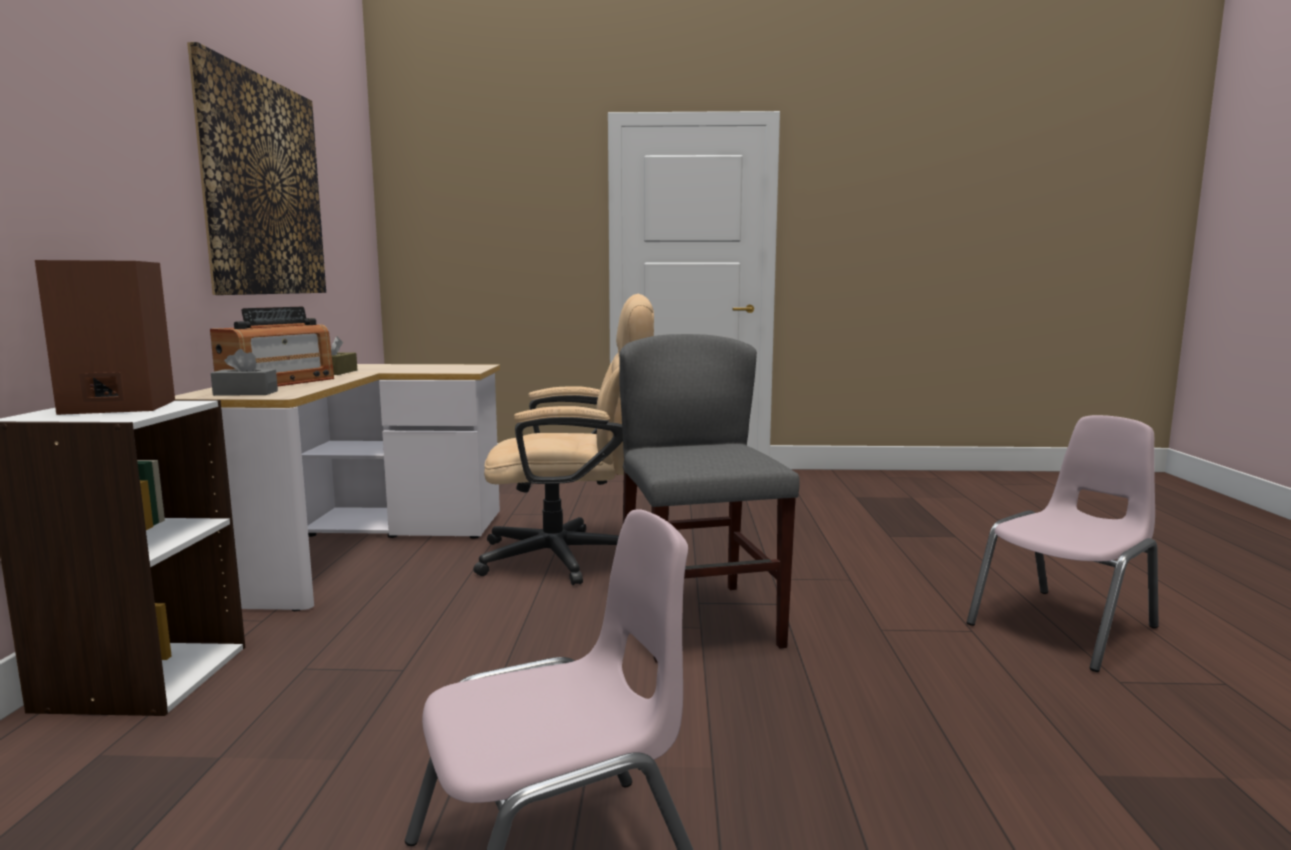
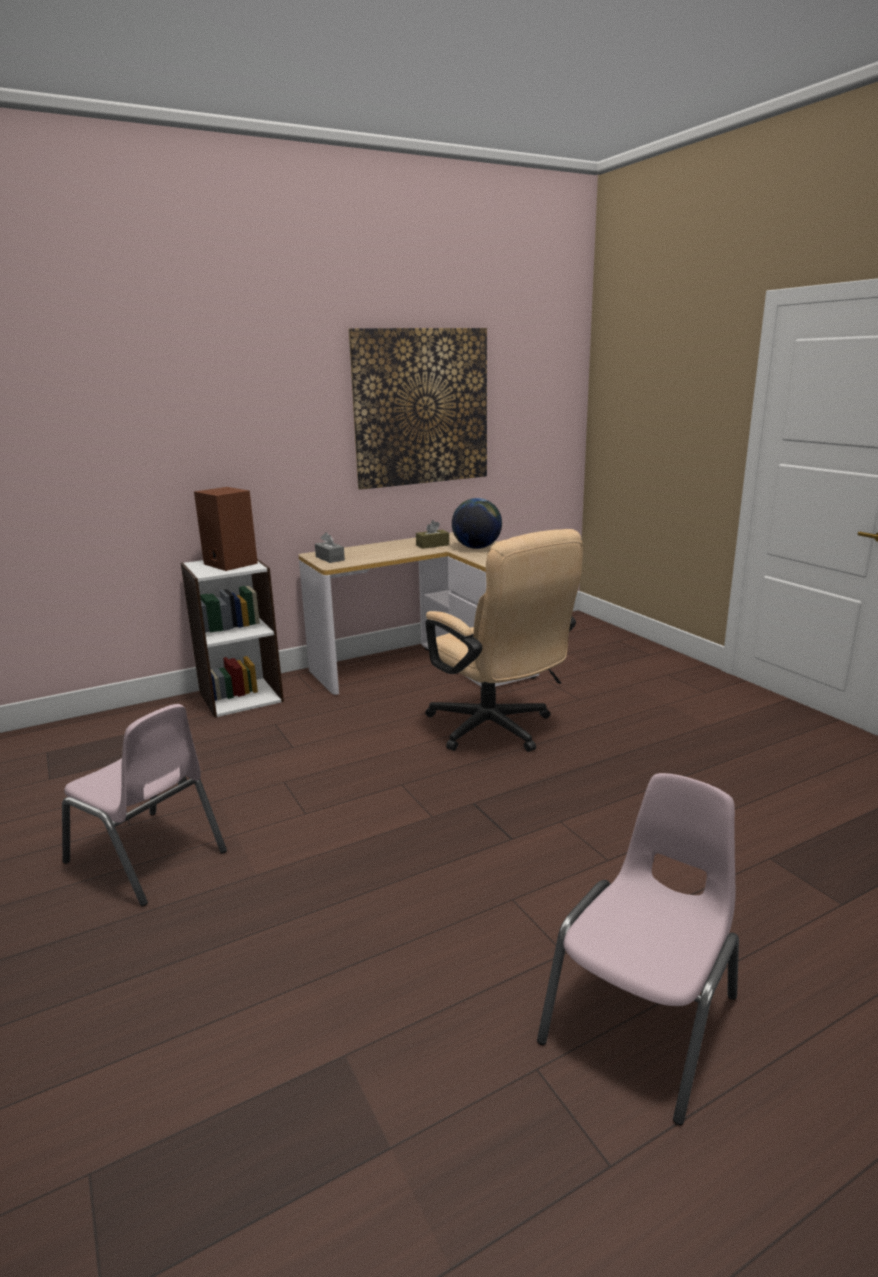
camera: 60 degrees right, 10 degrees up
(278, 382) = (374, 550): radio -> none
(399, 368) = (476, 548): none -> globe
(699, 621) = (441, 812): grey chair -> none
(1065, 627) = (643, 1020): pink chair -> pink chair turned 75 degrees counterclockwise

